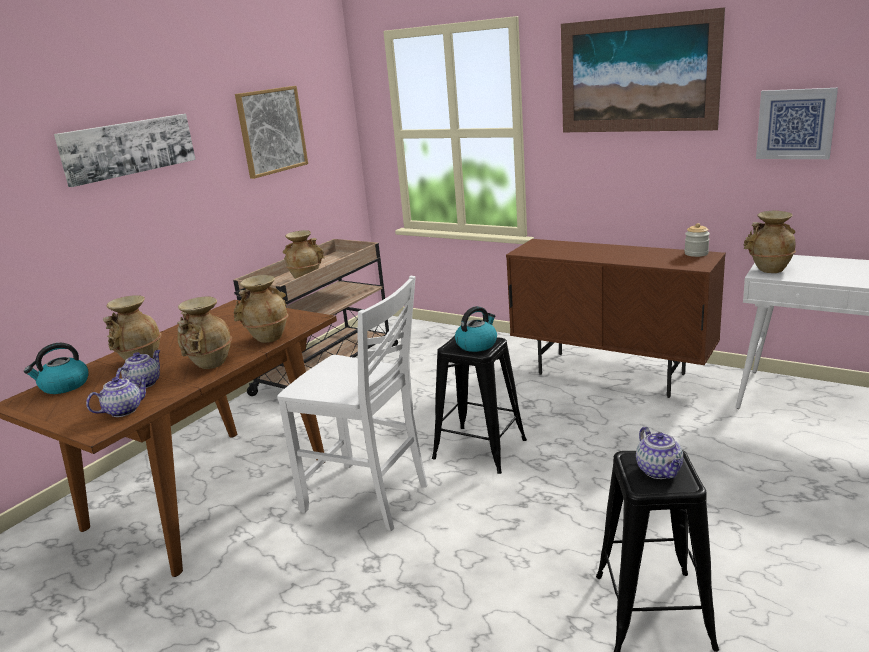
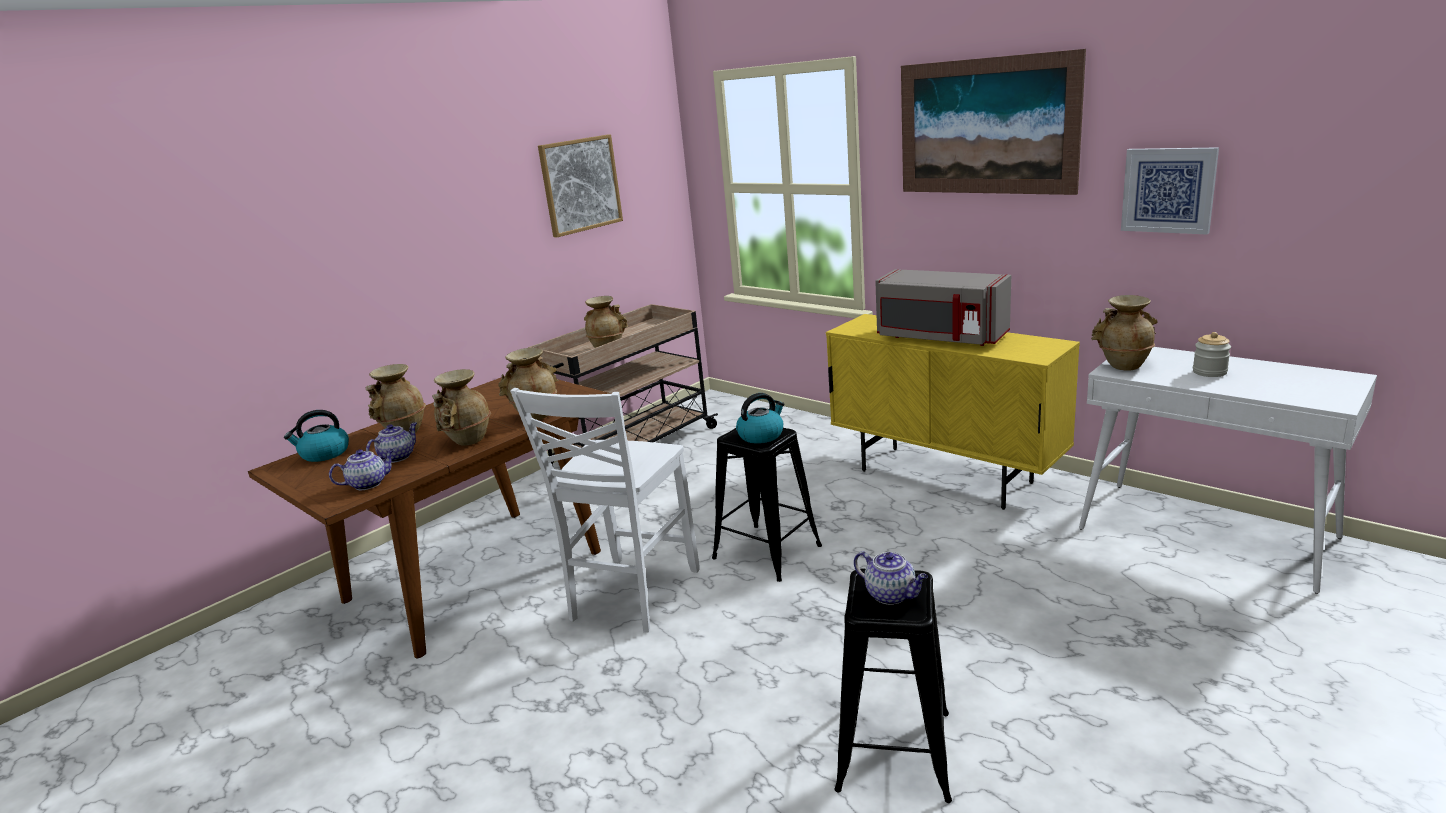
camera: 10 degrees right, 0 degrees up
(128, 148) = (415, 206): picture -> none
(368, 498) = (631, 595): white chair -> white chair turned 75 degrees clockwise
(607, 254) = (939, 337): none -> grey microwave
(611, 374) = (945, 477): brown cabinet -> yellow cabinet
(660, 471) = (891, 595): teapot -> teapot turned 45 degrees counterclockwise
(696, 253) = (1043, 341): jar -> jar (1209, 372)

